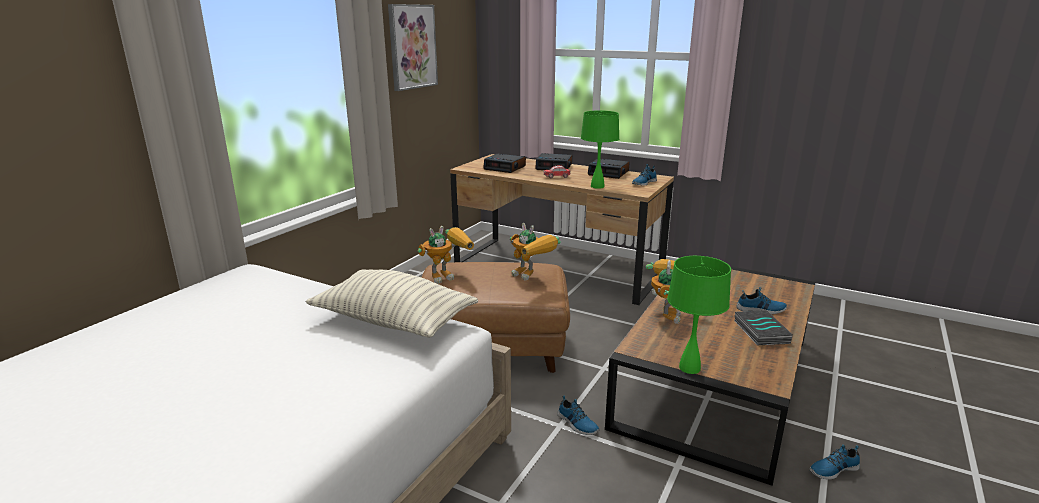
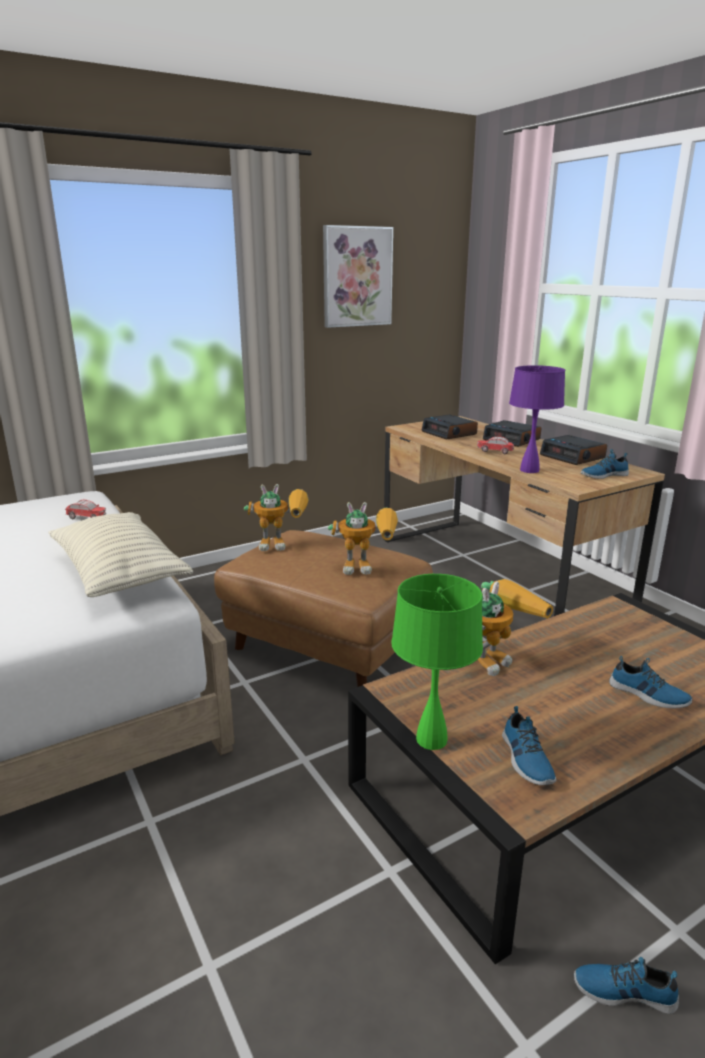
camera: 30 degrees right, 0 degrees up
(285, 287) = (86, 518): none -> toy car
(532, 277) = (368, 567): toy robot -> toy robot turned 75 degrees counterclockwise
(577, 424) = (324, 765): shoe -> shoe (525, 759)
(597, 186) = (529, 470): green table lamp -> purple table lamp
(759, 331) = (605, 725): book -> none

